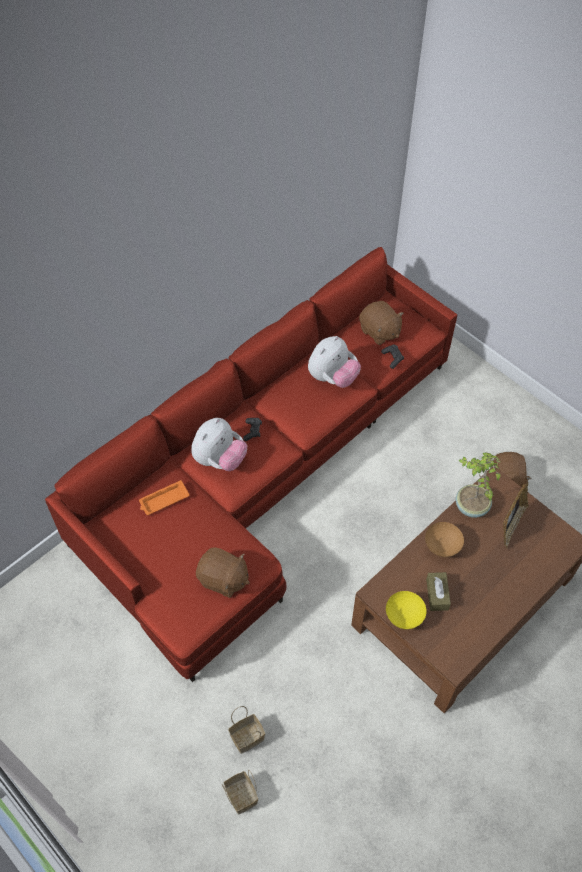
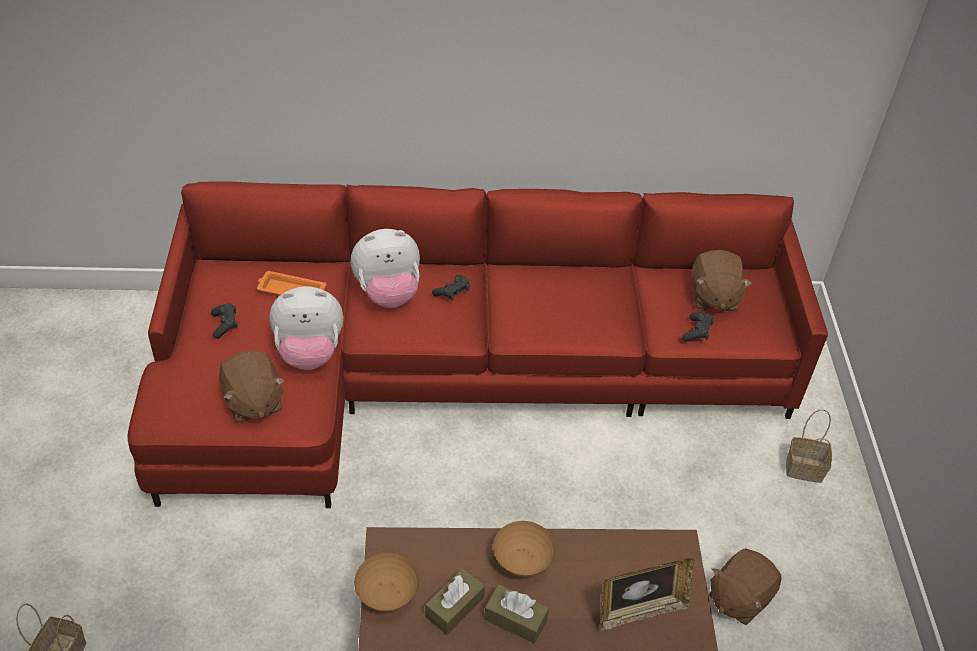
camera: 40 degrees right, 10 degrees down
(153, 550) = (225, 325): none -> black game controller
(248, 736) = (138, 605): basket -> basket (805, 468)
(332, 377) = (601, 303): plush toy -> plush toy (309, 353)
(404, 616) = (388, 597): yellow bowl -> brown bowl
(467, 576) = (515, 619): none -> brown tissue box
(470, 507) = (611, 550): potted plant -> none

